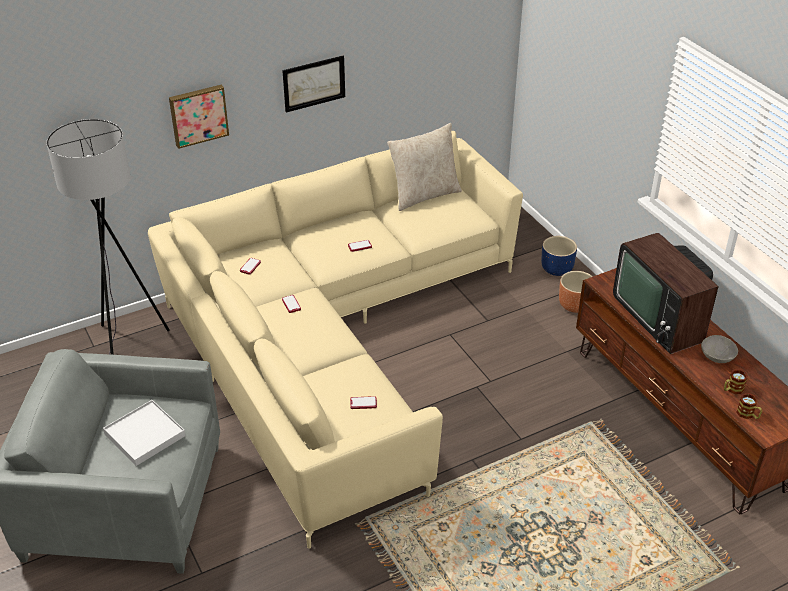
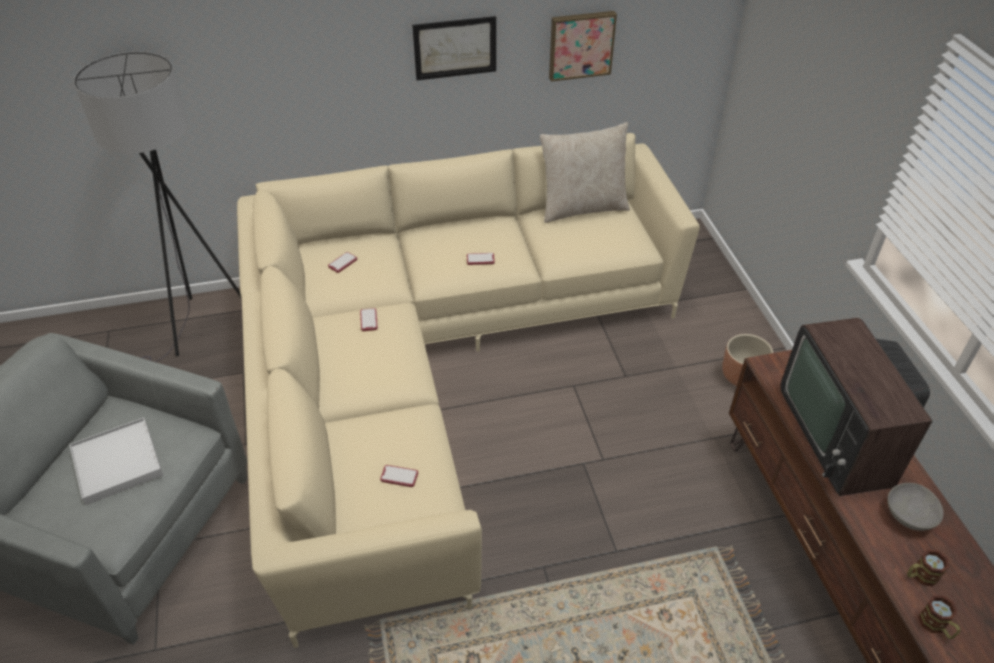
camera: 15 degrees right, 5 degrees up
(198, 115) = (300, 68): picture -> picture (580, 44)
(557, 269) = (733, 325): blue planter -> none

